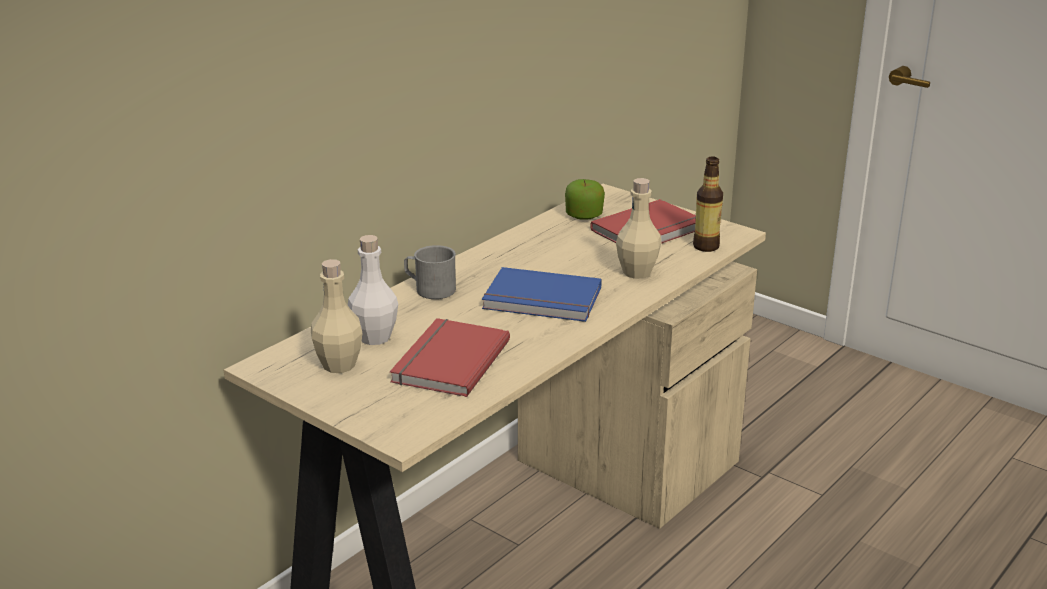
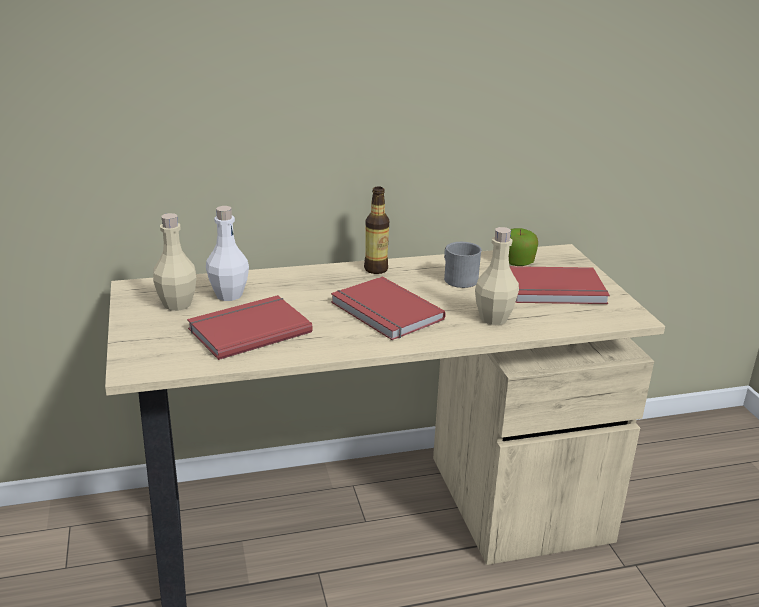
camera: 35 degrees right, 0 degrees up
(430, 289) = (318, 276): grey mug -> grey mug (457, 278)
(542, 300) = (384, 312): blue book -> red book
(706, 246) = (587, 319): bottle -> bottle (376, 269)

